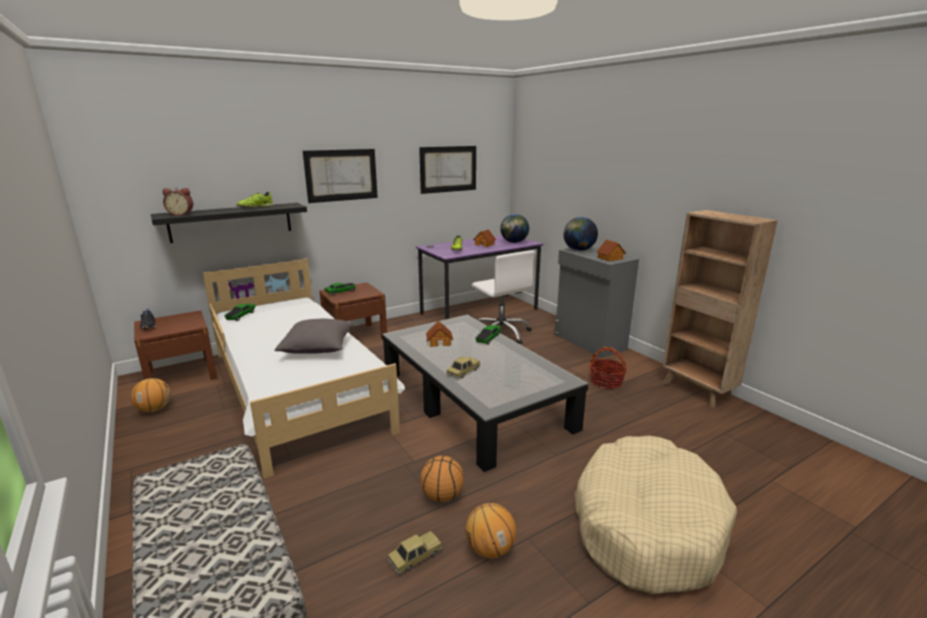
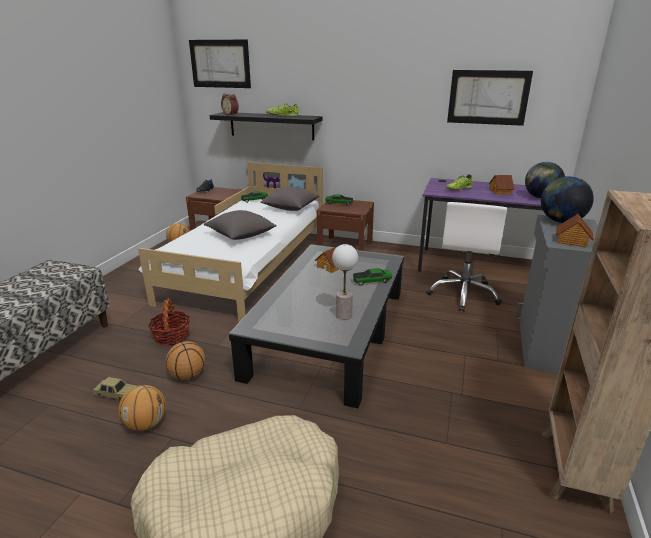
camera: 50 degrees right, 5 degrees up
(302, 310) = (290, 208): none -> grey pillow
(341, 175) = (364, 94): picture -> picture (220, 64)
(463, 372) = (293, 295): toy car -> none
(524, 366) = (343, 315): none -> table lamp
(606, 381) = (476, 389): basket -> basket (171, 336)

